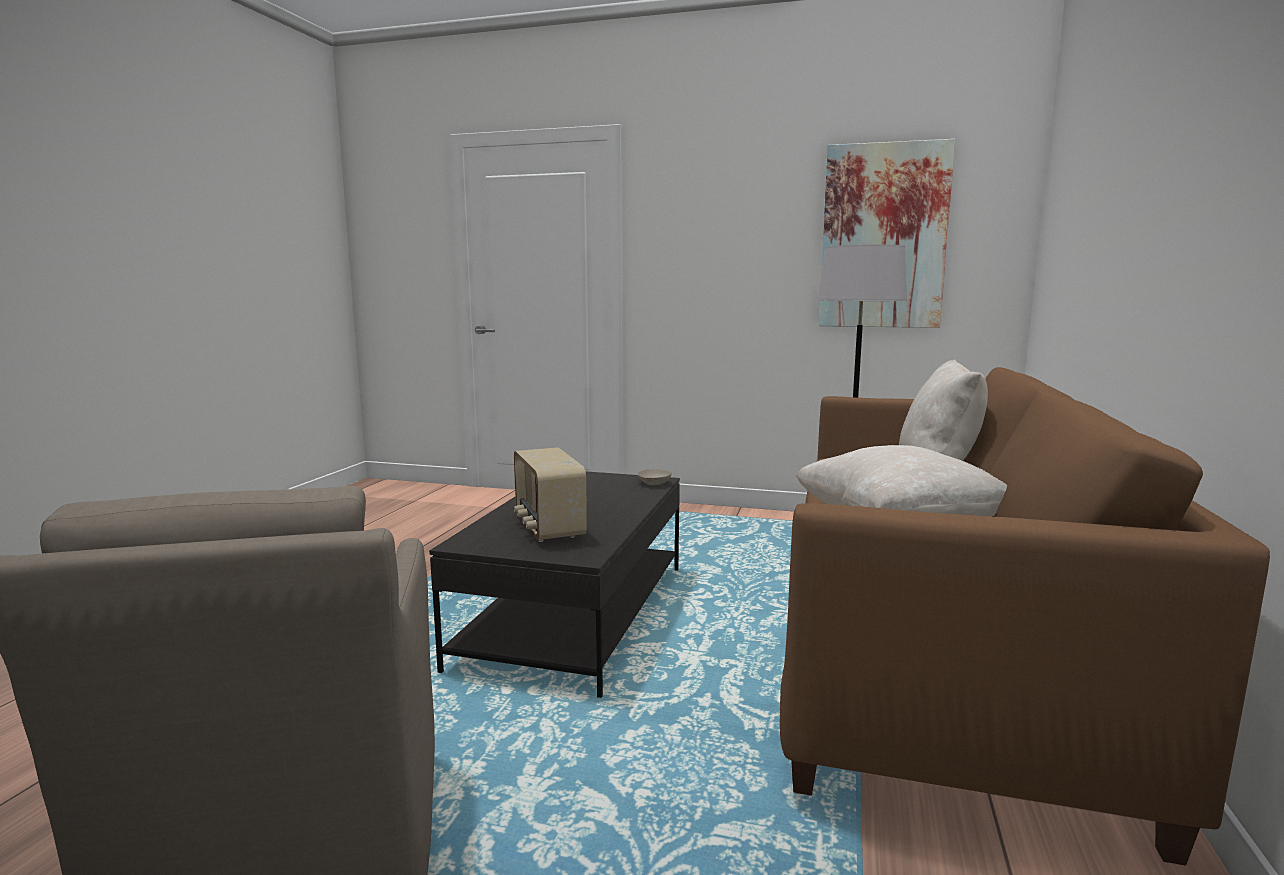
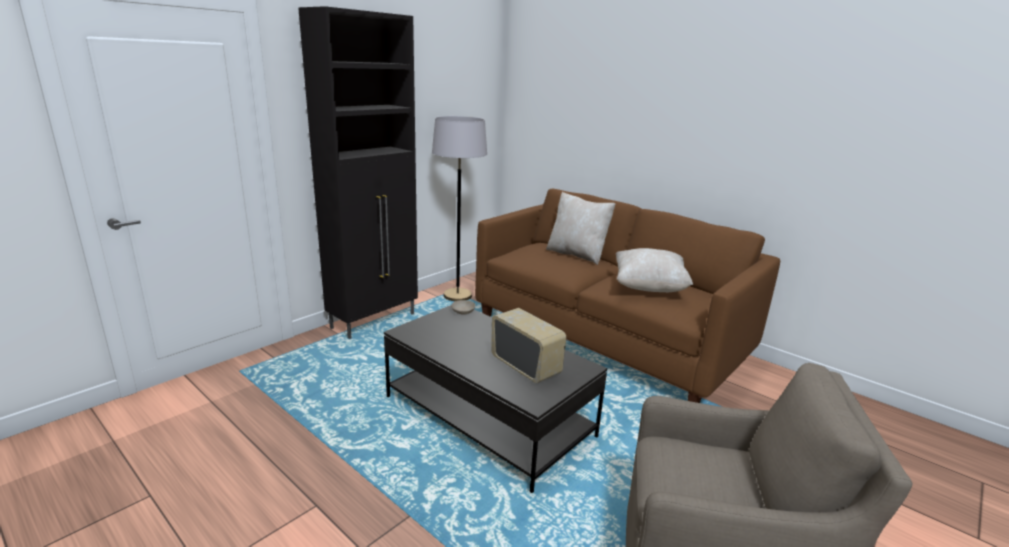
camera: 65 degrees left, 10 degrees up
(548, 528) = (526, 366): radio -> radio turned 135 degrees counterclockwise
(705, 514) = (374, 321): none -> black cabinet
(883, 237) = (443, 106): picture -> none

